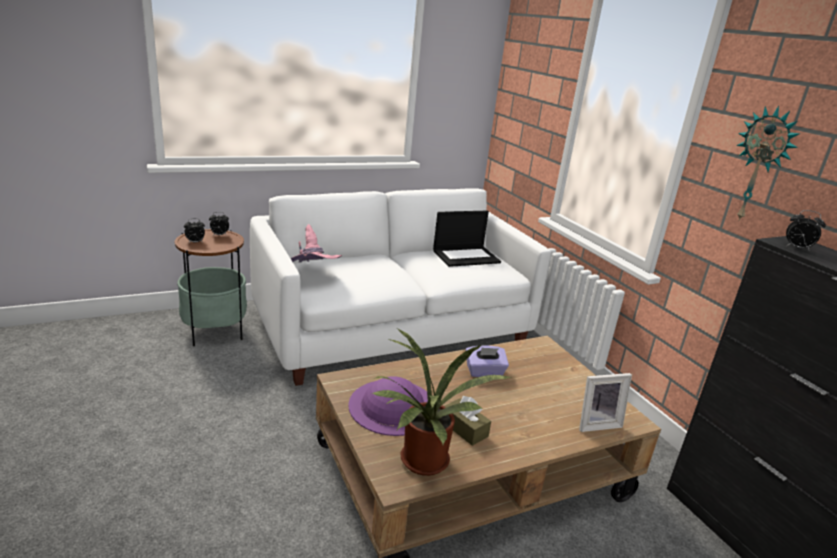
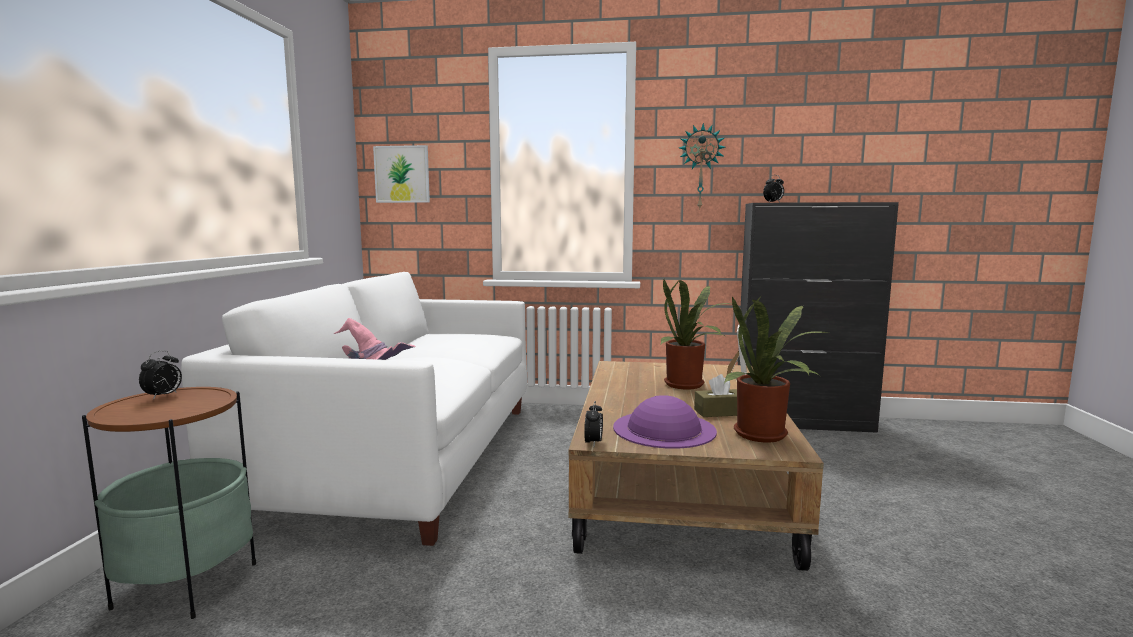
camera: 55 degrees left, 15 degrees down
(195, 242) = (149, 413): alarm clock -> alarm clock (593, 443)
(466, 256) = (450, 335): laptop -> none
(484, 372) = (636, 388): purple tissue box -> none
(518, 100) = (402, 174): none -> picture
(527, 398) = (688, 385): none -> potted plant

